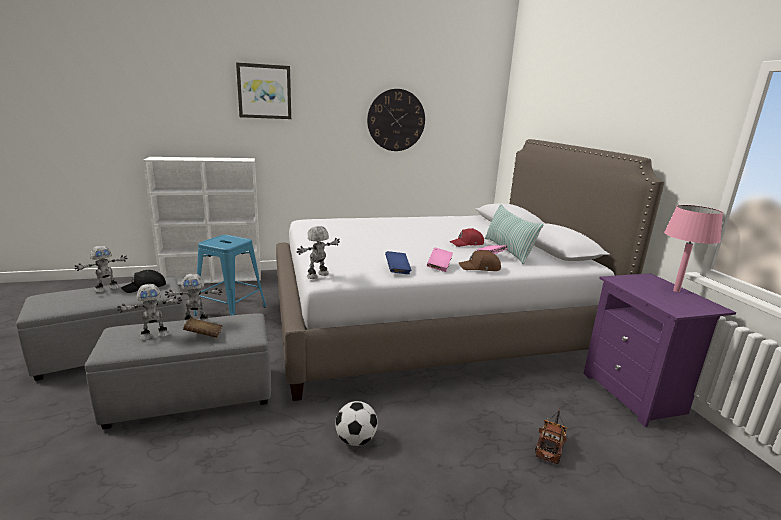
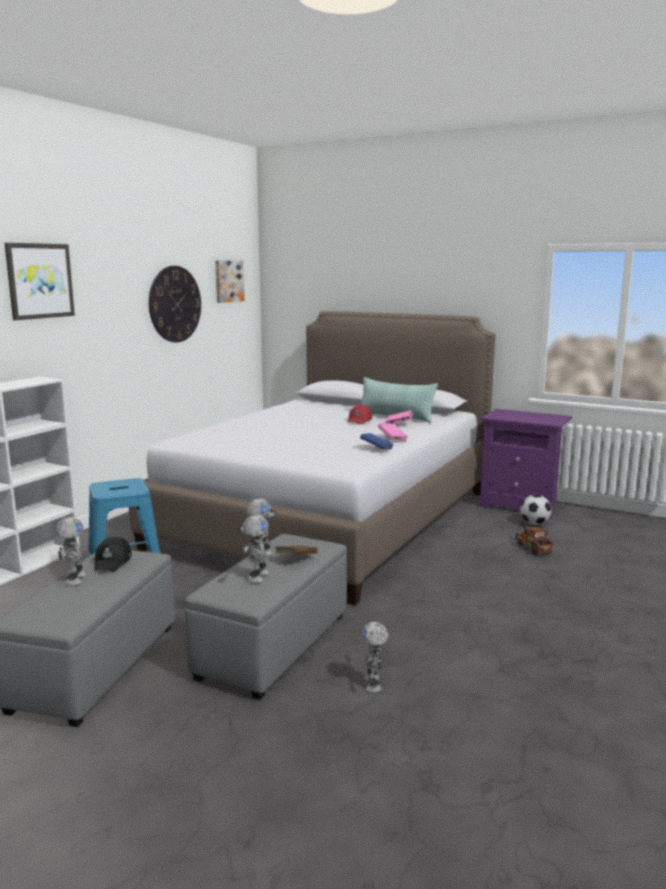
camera: 45 degrees left, 5 degrees down
(318, 276) = (343, 469): toy robot -> toy robot (374, 684)
(356, 440) = (442, 599): football -> football (534, 524)
(462, 106) = (228, 281): none -> picture
(480, 268) = (416, 432): brown cap -> none
(676, 291) = (529, 414): pink table lamp -> none

